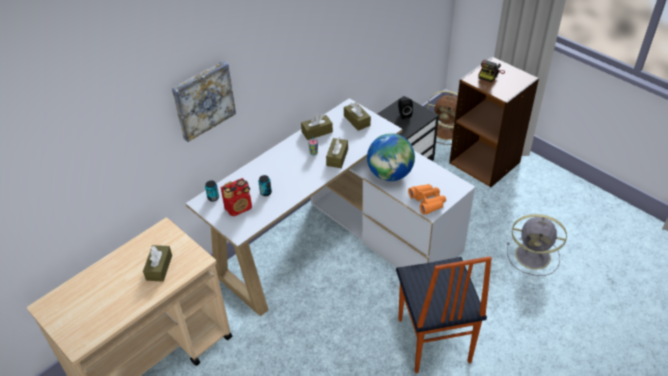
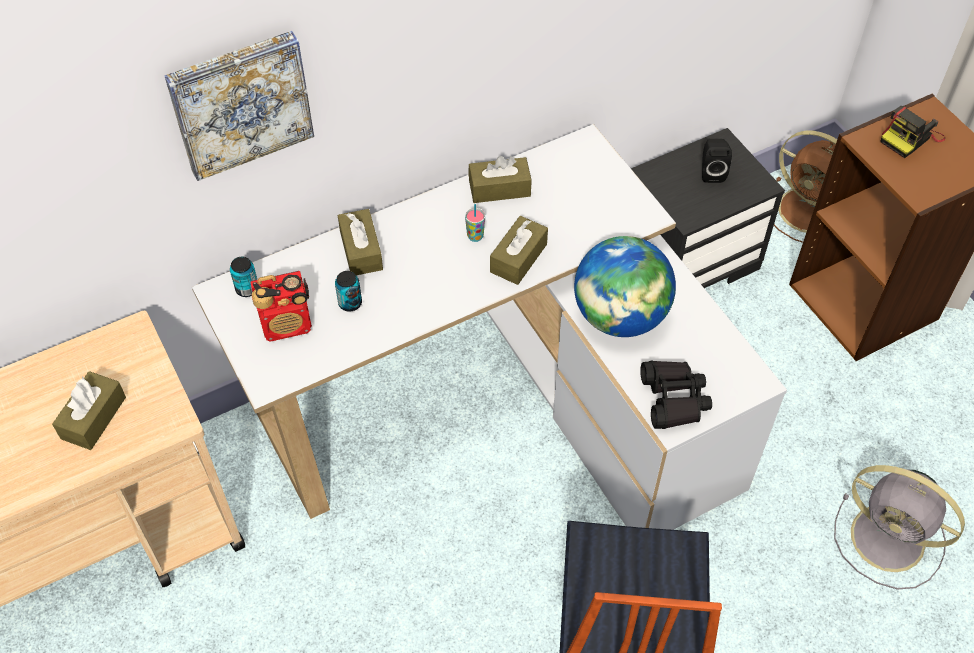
camera: 15 degrees right, 10 degrees up
(357, 121) = (589, 182): brown tissue box -> brown tissue box (361, 250)
(427, 201) = (674, 399): orange binoculars -> black binoculars

